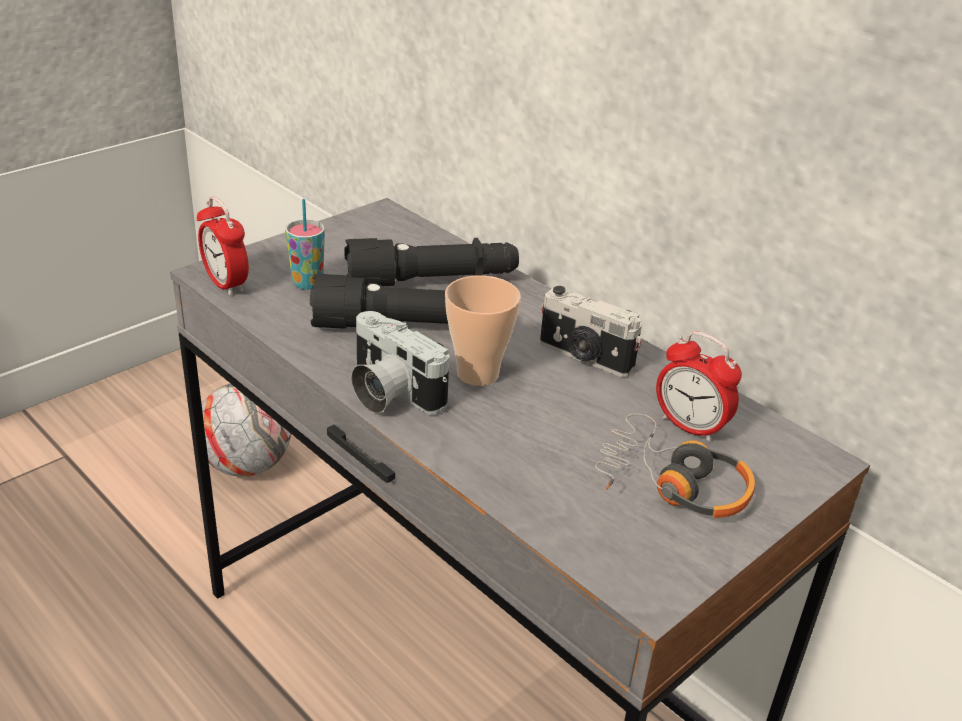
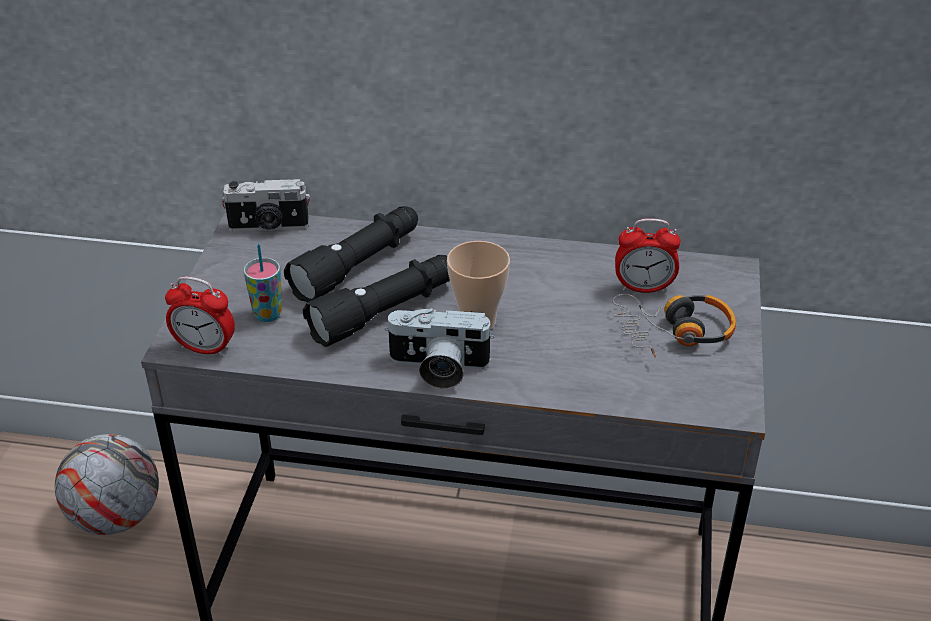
camera: 35 degrees left, 5 degrees up
(584, 357) = (529, 272): camera -> camera (269, 227)

